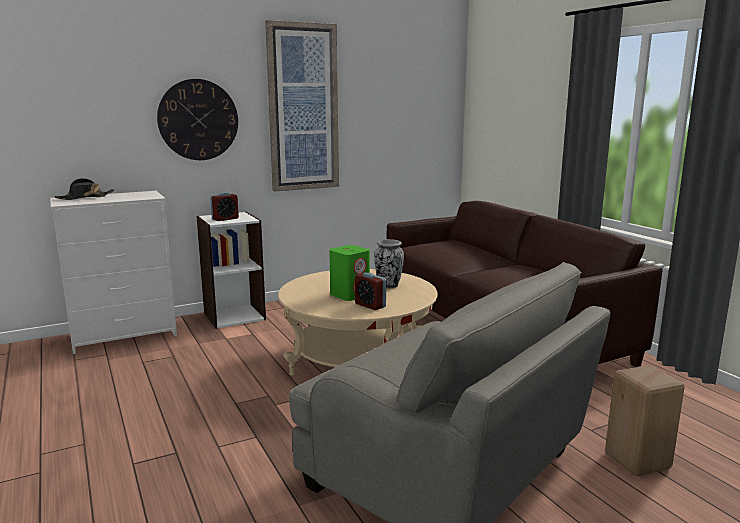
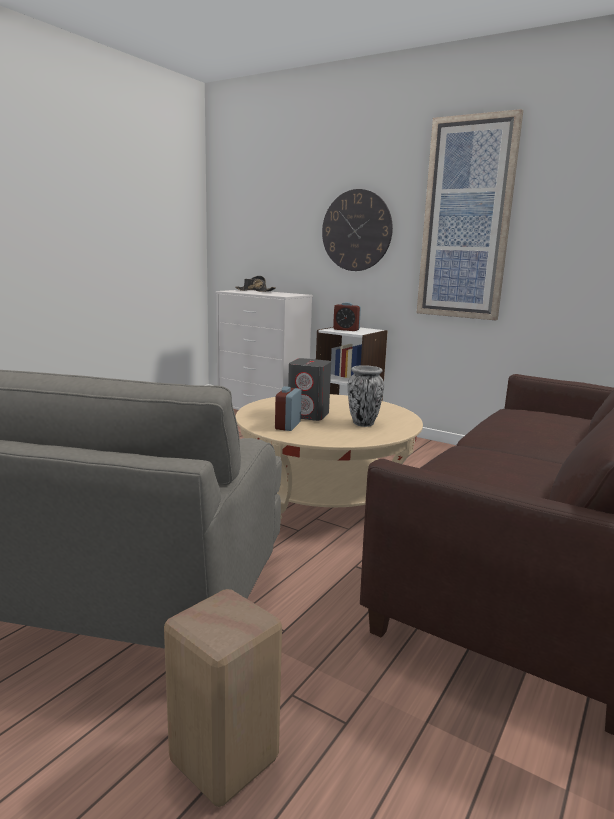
camera: 60 degrees right, 0 degrees up
(350, 295) = (309, 415): green speaker -> grey speaker

